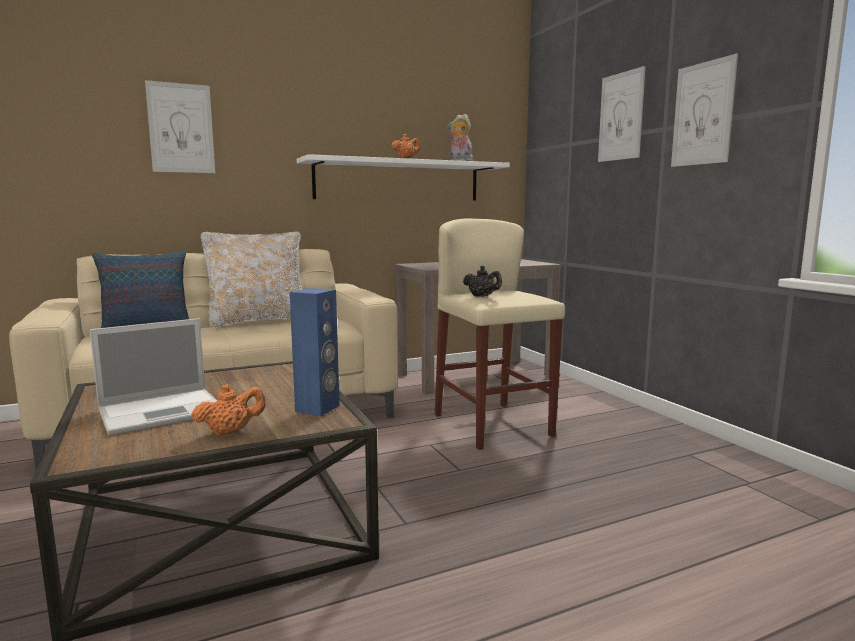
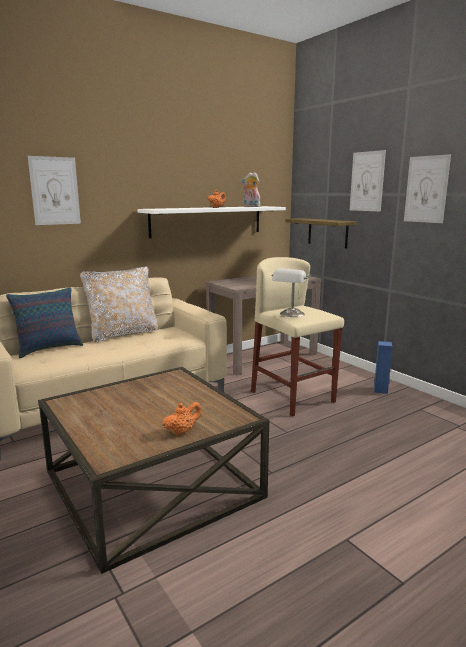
camera: 10 degrees left, 5 degrees up
(164, 411) = (123, 418): laptop -> none
(318, 409) = (223, 409): blue speaker -> blue speaker (381, 390)
(482, 296) = (291, 315): black teapot -> white table lamp
(570, 198) = (327, 232): none -> shelf

